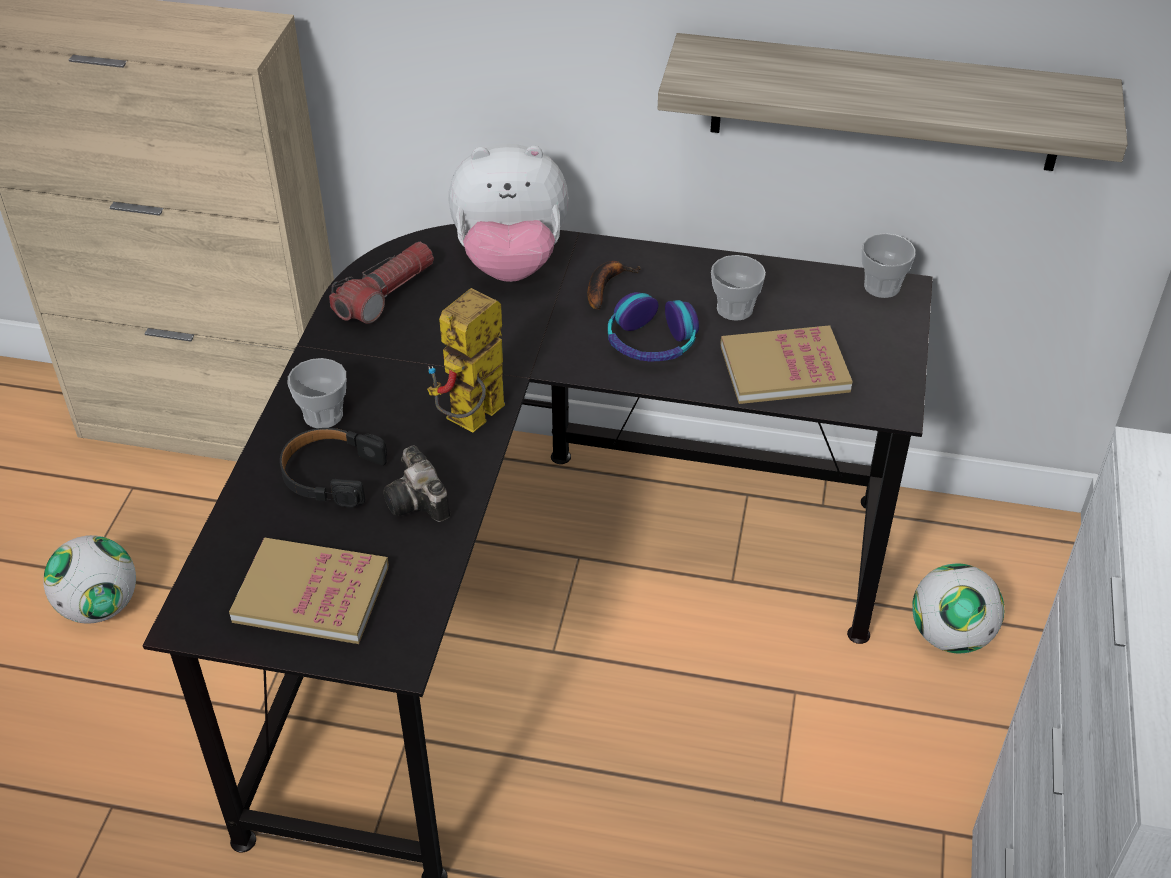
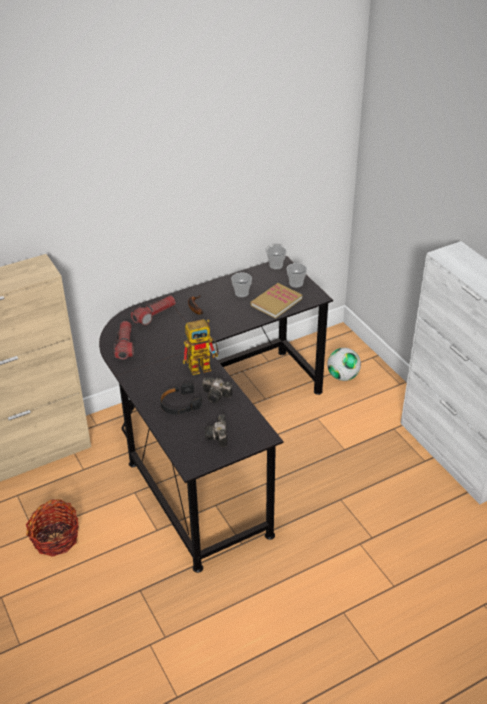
camera: 40 degrees left, 5 degrees down
(100, 606) = (55, 538): football -> basket
(311, 594) = (218, 437): book -> camera
(323, 415) = (153, 390): cup -> cup (296, 283)
(472, 422) = (204, 366): toy robot -> toy robot turned 105 degrees counterclockwise
(511, 262) = (154, 315): plush toy -> flashlight
(651, 342) = (229, 315): headphones -> none
(886, 103) = (261, 200): shelf -> none

